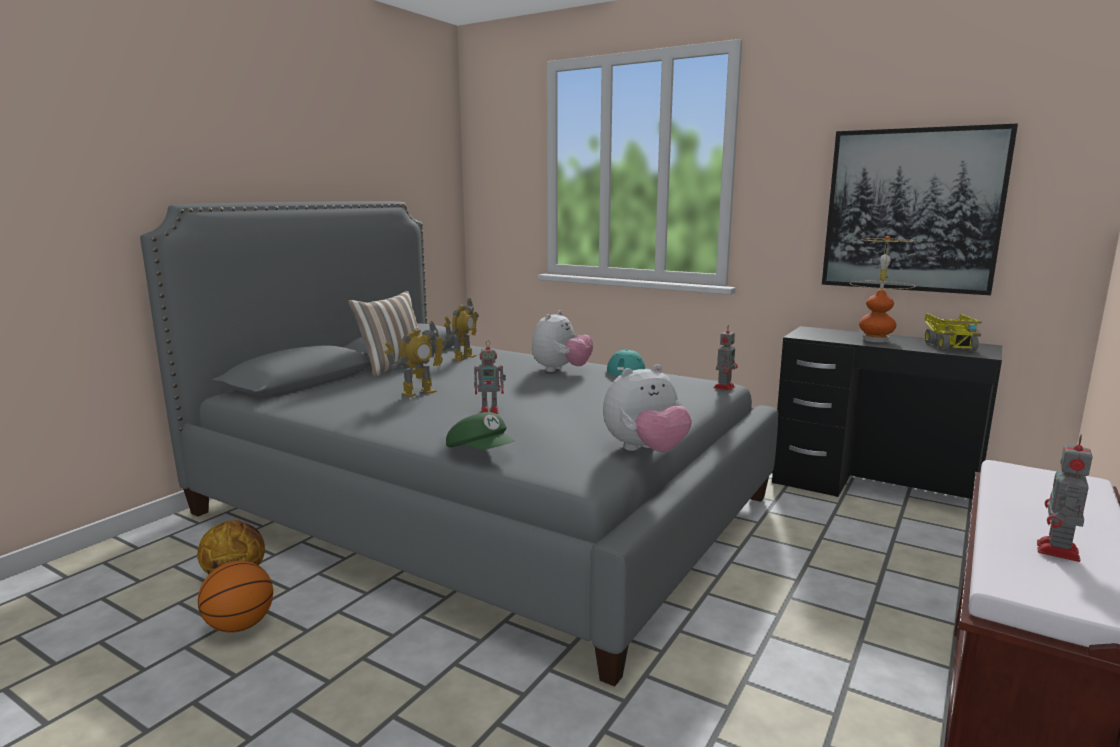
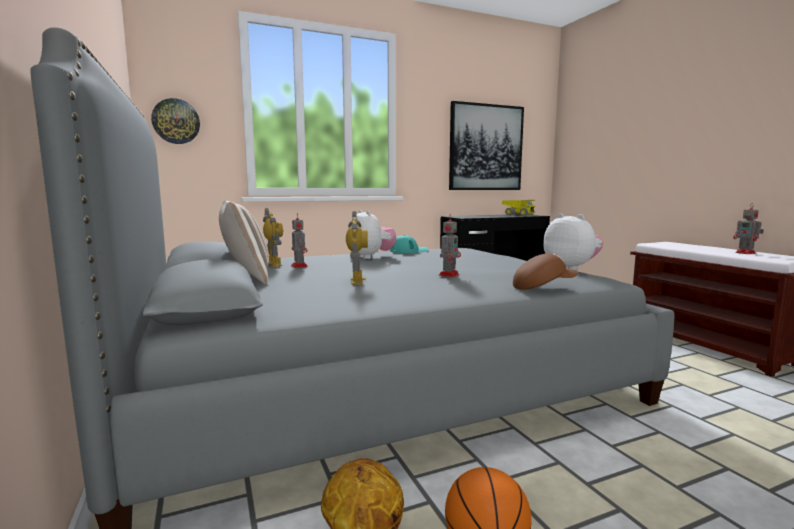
camera: 55 degrees left, 5 degrees down
(481, 452) = (542, 287): green cap -> brown cap
(492, 192) = (176, 121): none -> wall clock
(645, 451) = (571, 268): plush toy -> plush toy turned 45 degrees counterclockwise
(724, 387) = (469, 248): toy robot -> toy robot (299, 266)
(876, 340) = (491, 216): table lamp -> none

